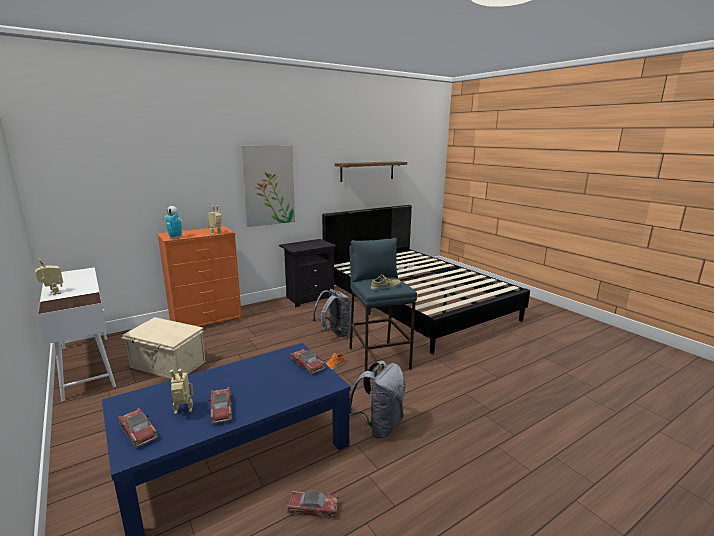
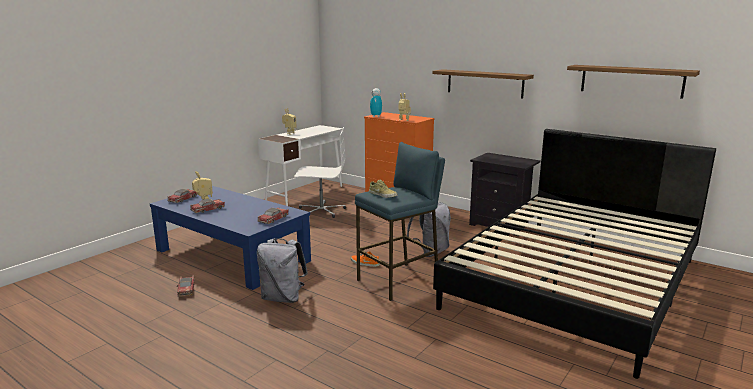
camera: 70 degrees right, 0 degrees up
(168, 365) = (321, 210): beige storage box -> white office chair
(268, 185) = (484, 83): picture -> shelf

